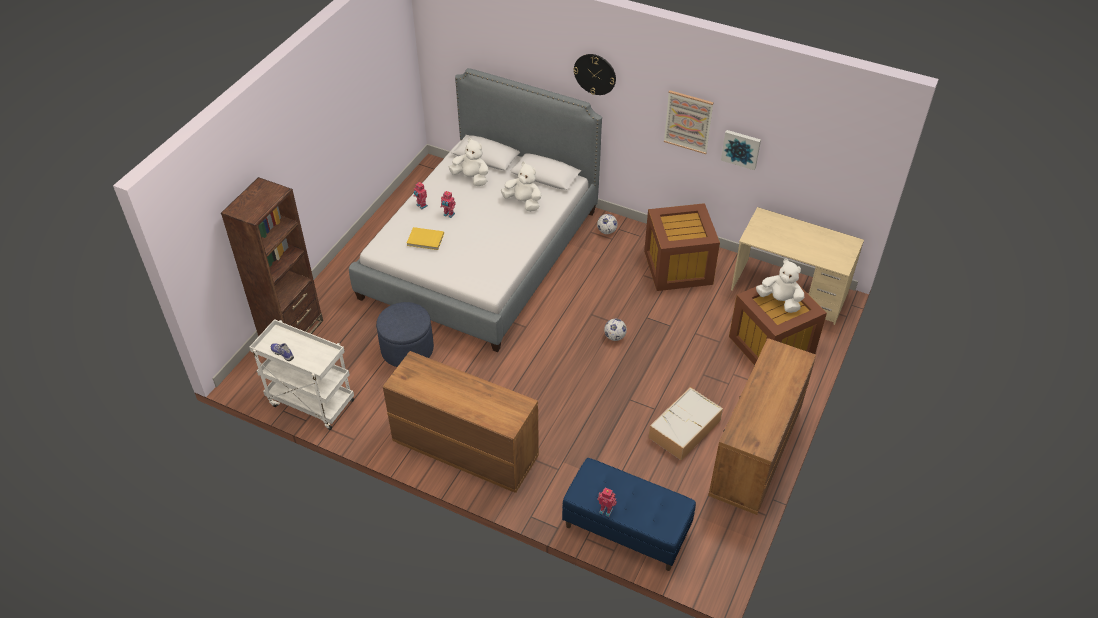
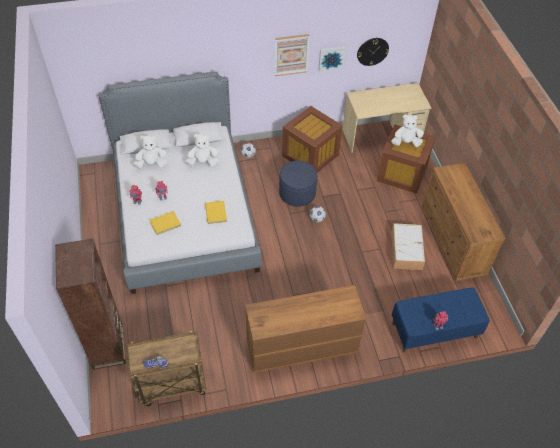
camera: 40 degrees left, 5 degrees up
(310, 403) = (171, 386): white cart -> brown cart
(407, 349) = (200, 306): blue ottoman -> blue ottoman (297, 193)
(485, 257) = (216, 213): none -> yellow book
(595, 74) = (215, 48): wall clock -> wall clock (372, 51)

